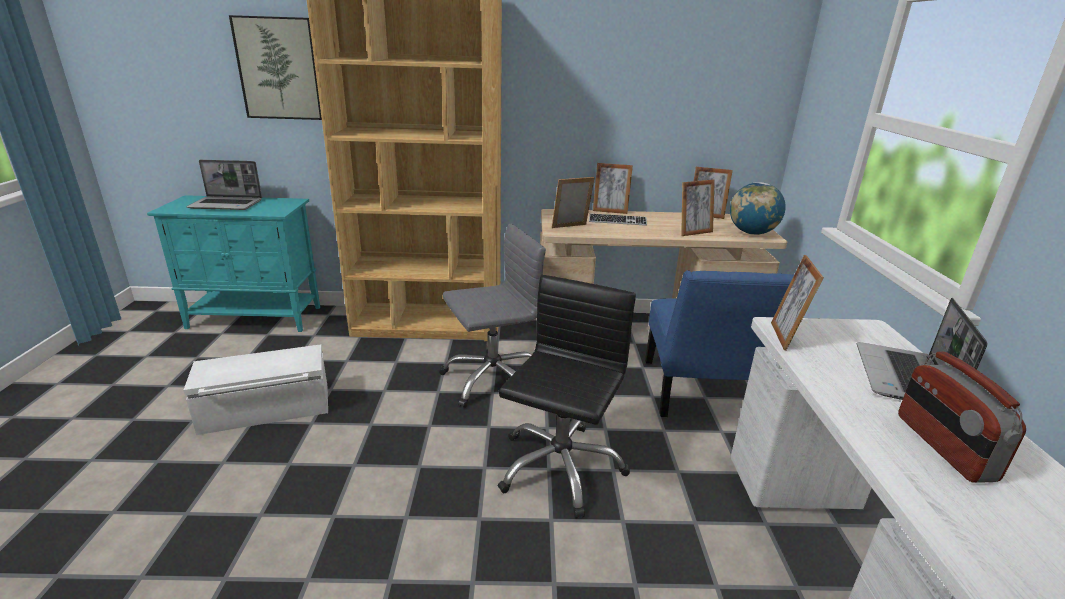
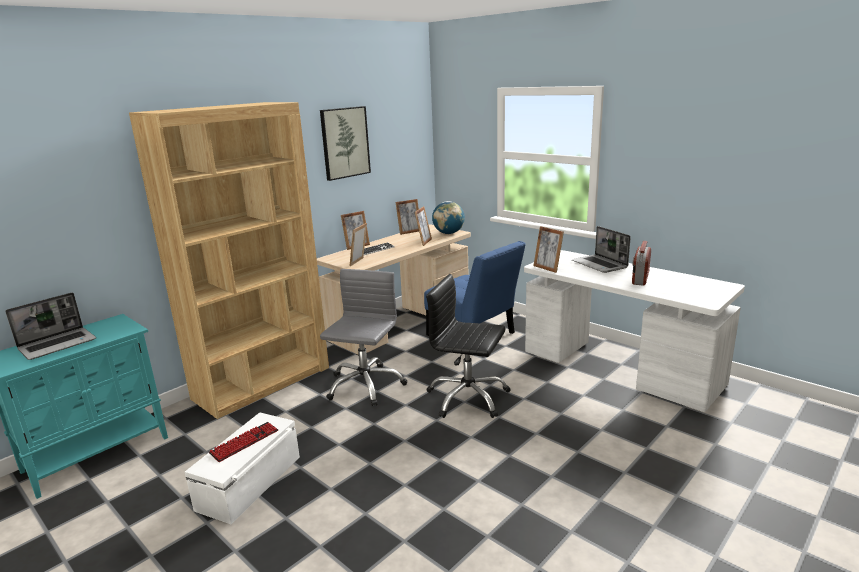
camera: 45 degrees left, 5 degrees down
(261, 364) = (244, 442): none -> keyboard
(279, 69) = (80, 197): picture -> picture (345, 142)
(559, 467) = (467, 398): black office chair -> black office chair turned 45 degrees counterclockwise
(943, 447) = (640, 278): radio -> radio turned 75 degrees clockwise

